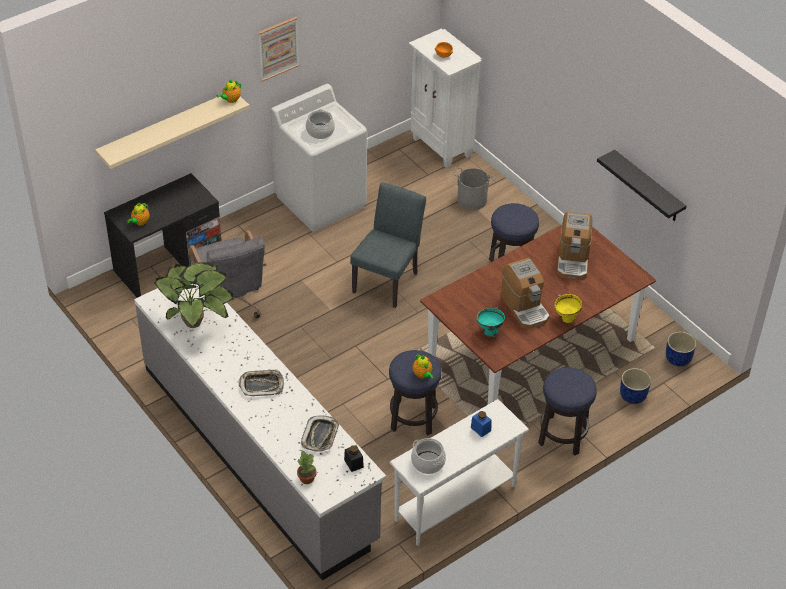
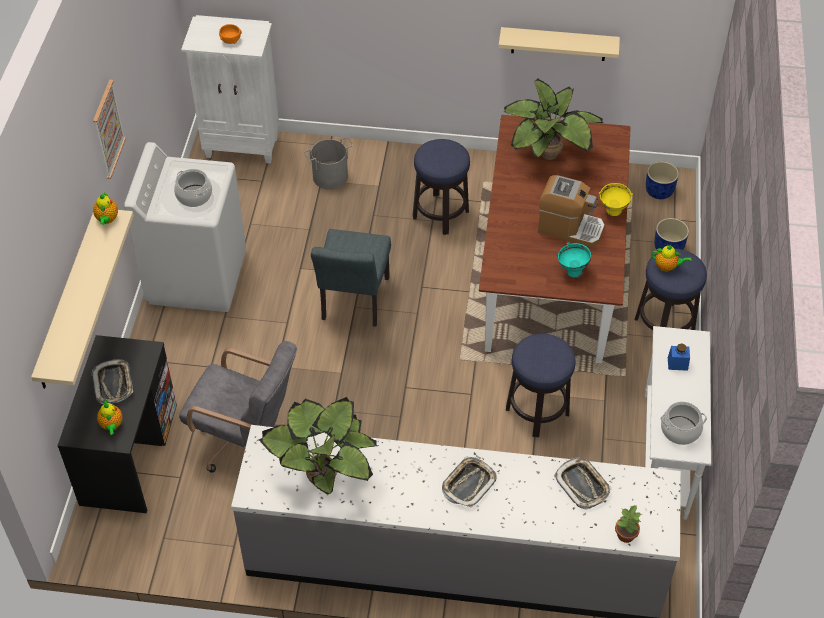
camera: 45 degrees left, 5 degrees up
(167, 203) = (113, 384): none -> tray
(353, 463) = (642, 484): black jar -> none
(388, 279) = (353, 303): grey chair -> grey chair turned 150 degrees counterclockwise
(422, 375) = (560, 357): teapot -> teapot (667, 267)
(573, 260) = (549, 157): coffee machine -> potted plant
(648, 187) = (558, 44): black shelf -> beige shelf

